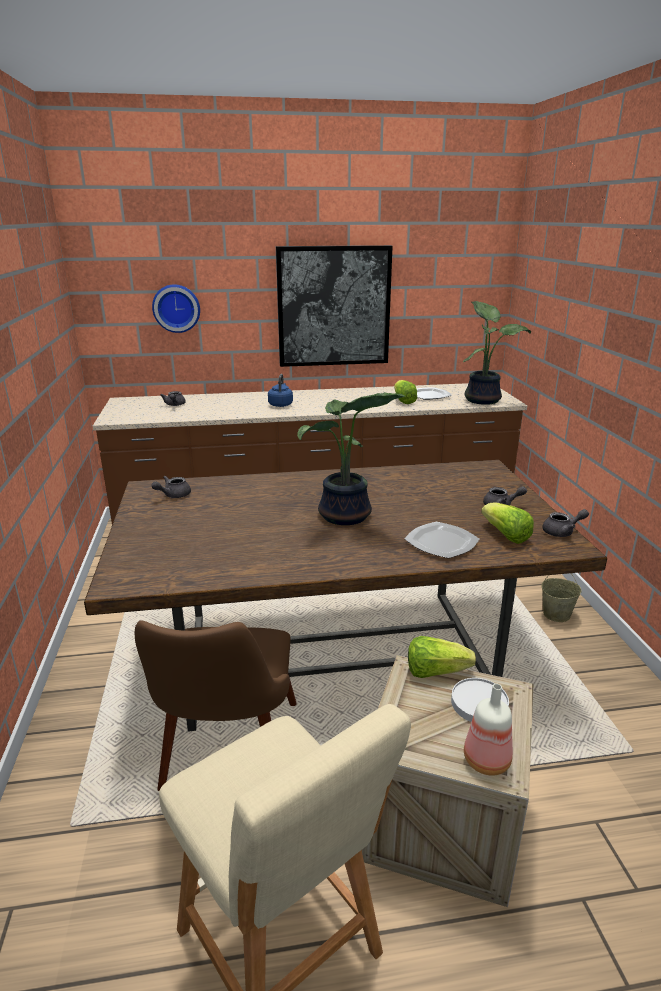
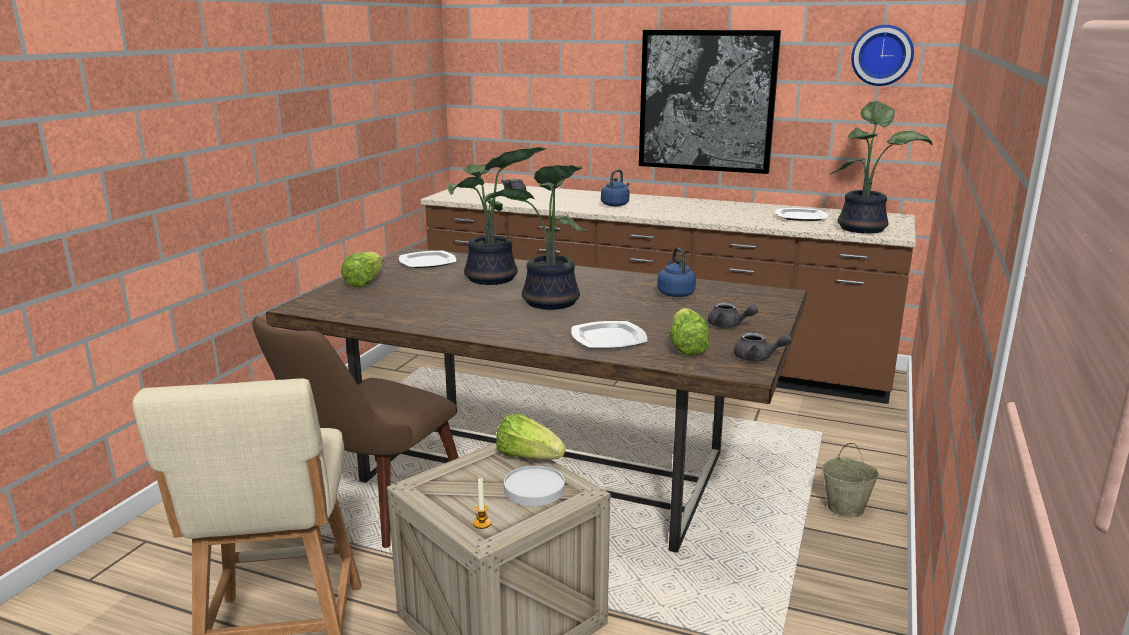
camera: 30 degrees right, 5 degrees down
(173, 495) = (427, 262): grey teapot -> plate
(176, 308) = (538, 93): wall clock -> wall clock (882, 55)
(261, 502) = (492, 279): none -> potted plant
(403, 401) = (758, 217): lettuce -> lettuce (364, 282)
(422, 483) = (675, 293): none -> blue kettle
(485, 759) = (482, 523): bottle -> candle

